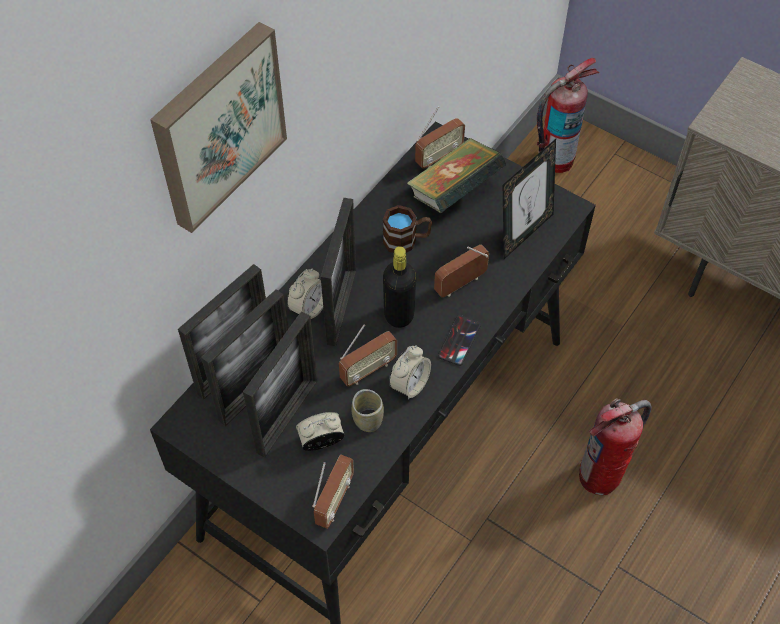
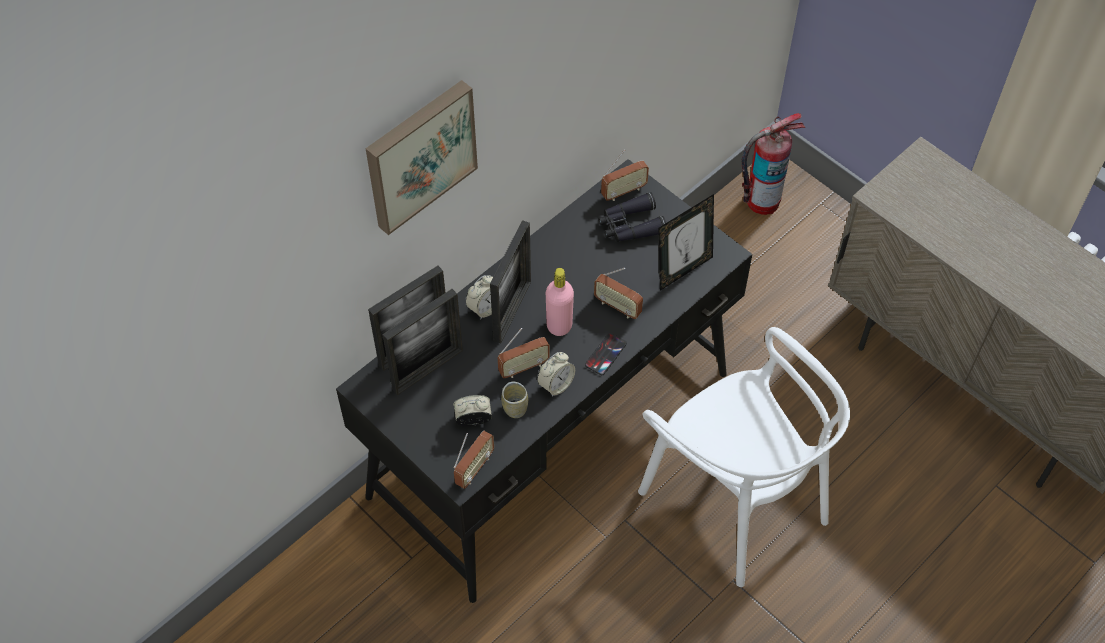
camera: 10 degrees right, 0 degrees up
(287, 416) = (449, 395): picture frame -> none
(399, 315) = (559, 325): black bottle -> pink bottle
(406, 240) = (579, 262): brown mug -> none
(454, 193) = (630, 226): book -> black binoculars
(460, 284) = (617, 307): radio -> radio turned 120 degrees counterclockwise
(600, 477) = (735, 500): fire extinguisher -> white chair

